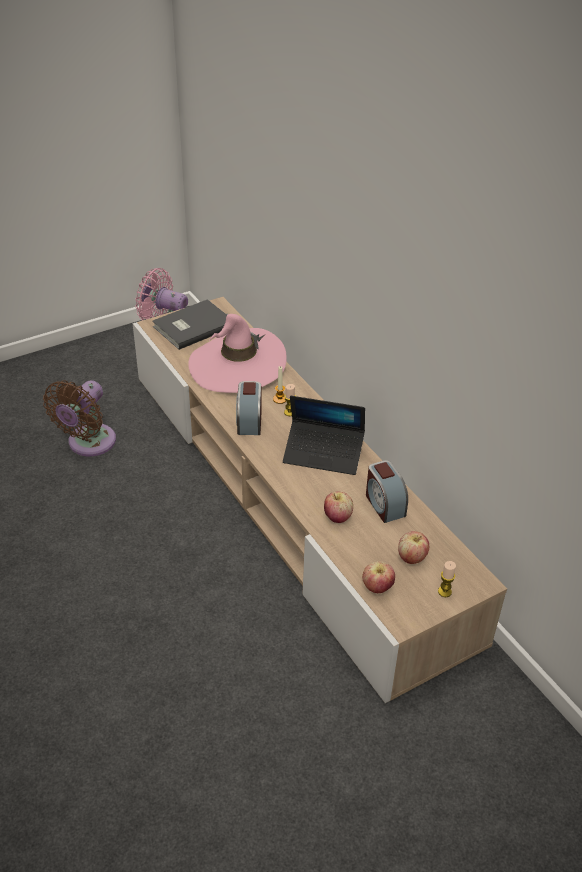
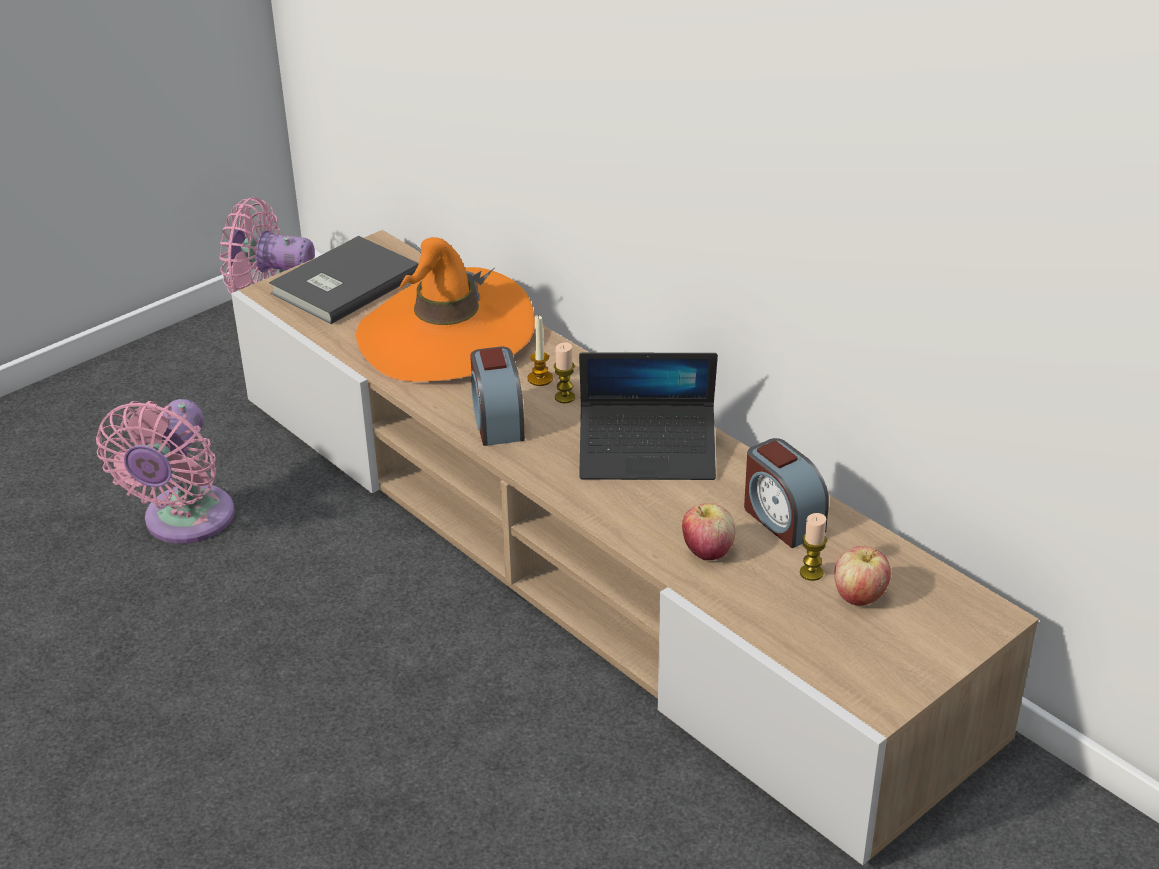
camera: 10 degrees left, 5 degrees down
(88, 444) = (185, 522): brown fan -> pink fan
(237, 365) = (446, 335): pink hat -> orange hat
(377, 587) = (817, 654): apple -> none
(444, 592) = (935, 641): candle -> candle (811, 573)

